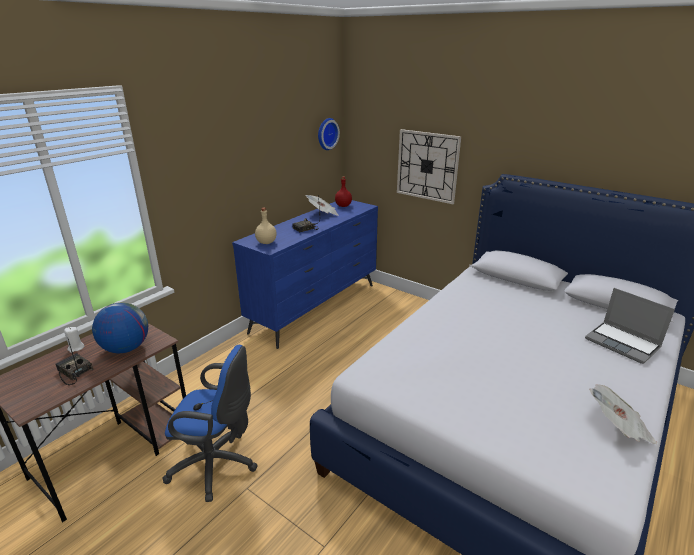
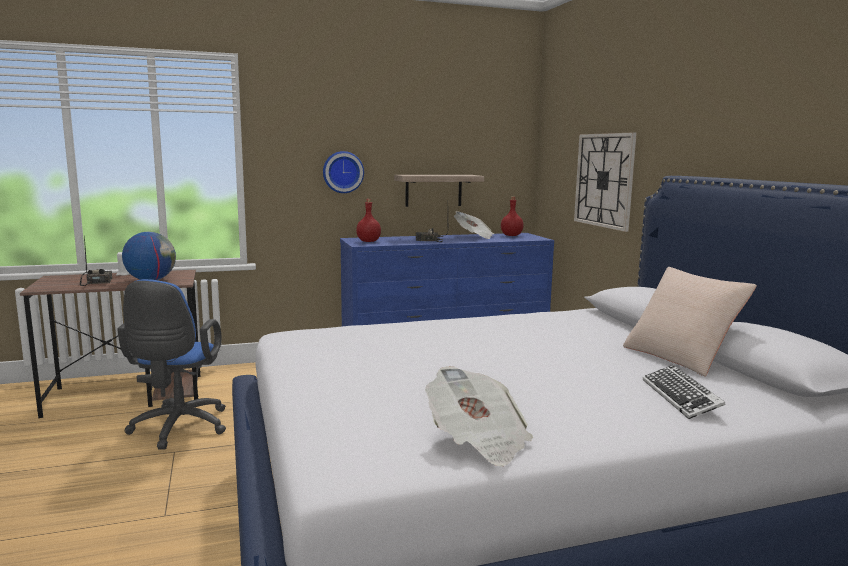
camera: 35 degrees right, 15 degrees down
(217, 465) = (178, 429): blue office chair -> blue office chair turned 45 degrees clockwise
(266, 242) = (368, 241): beige bottle -> red bottle
(287, 182) = (433, 190): none -> shelf
(326, 134) = (504, 145): wall clock -> wall clock (342, 172)
(573, 305) = (681, 356): none -> beige pillow
(623, 343) = (680, 397): laptop -> keyboard

